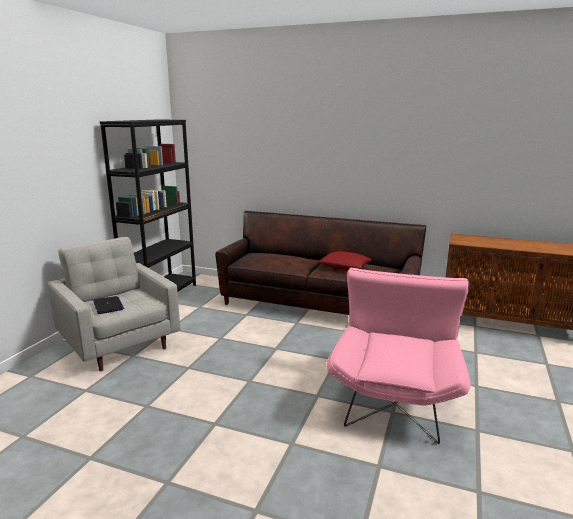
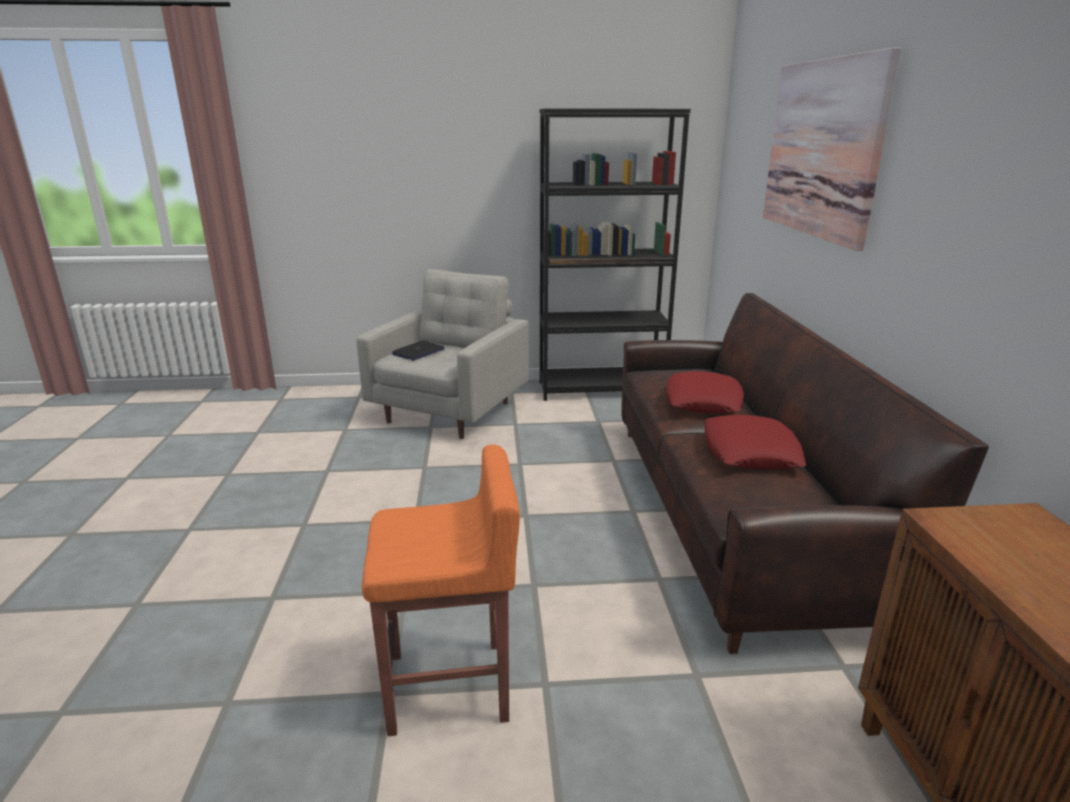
camera: 65 degrees right, 5 degrees up
(288, 137) = (822, 148): none -> picture
(290, 260) = (703, 401): none -> red pillow
(395, 395) = (450, 687): pink armchair -> orange stool

